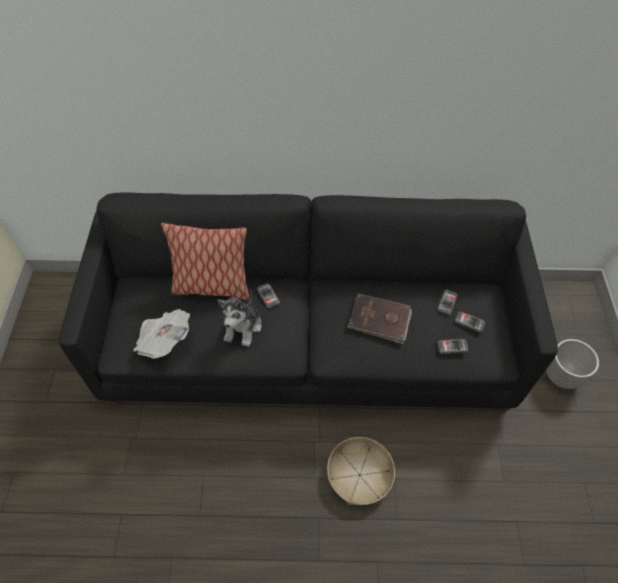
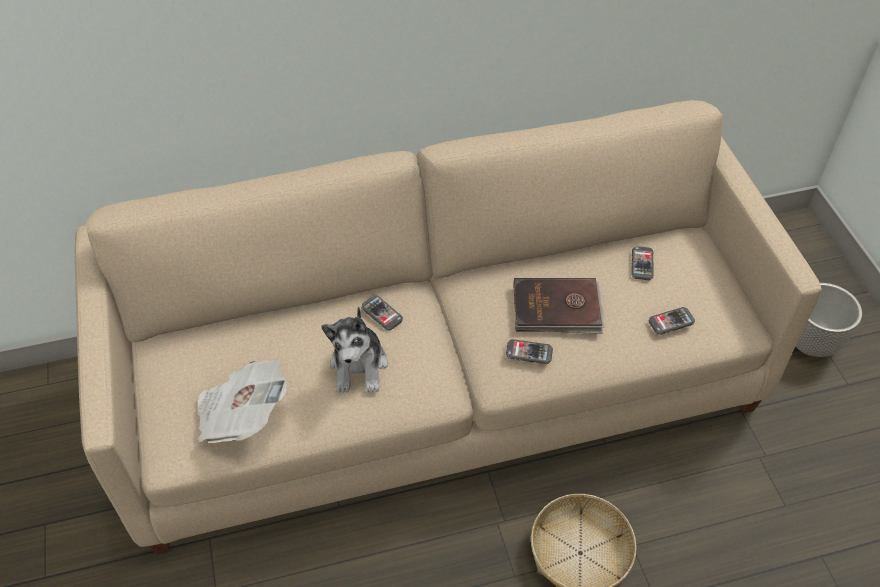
camera: 15 degrees left, 5 degrees down
(212, 287) = (290, 320): pillow -> none
(309, 343) = (441, 384): black sofa -> beige sofa
(469, 322) = (682, 283): phone -> phone (529, 352)

